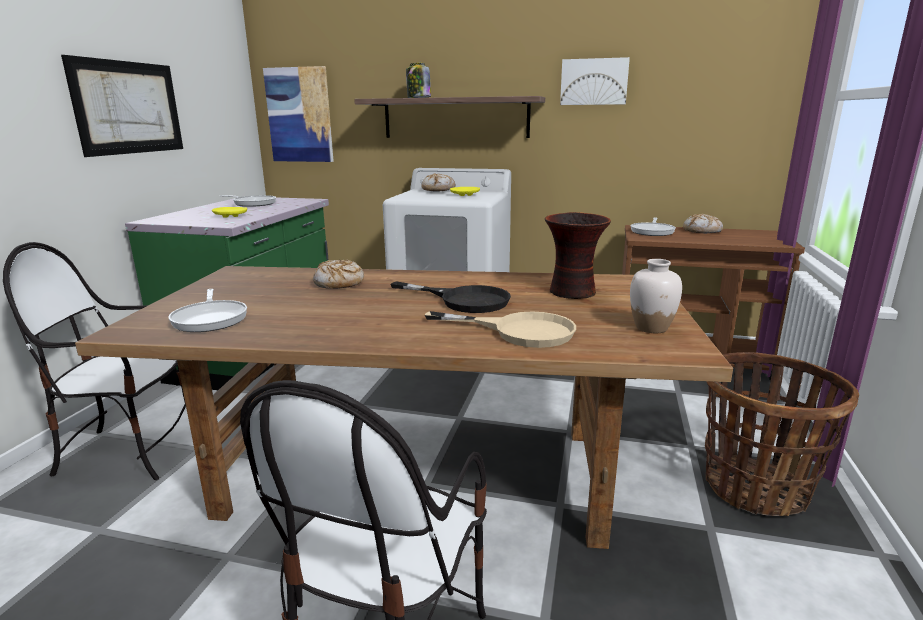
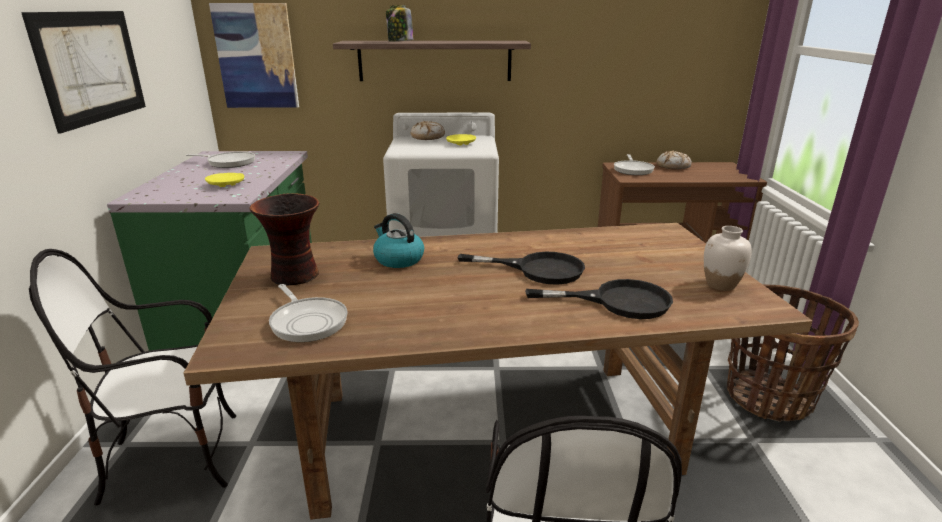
camera: 15 degrees left, 5 degrees up
(339, 283) = (398, 259): bread -> kettle
(519, 331) = (618, 301): beige frying pan -> black frying pan
(573, 292) = (625, 250): vase -> vase (295, 276)
(594, 82) = (573, 26): picture -> none

